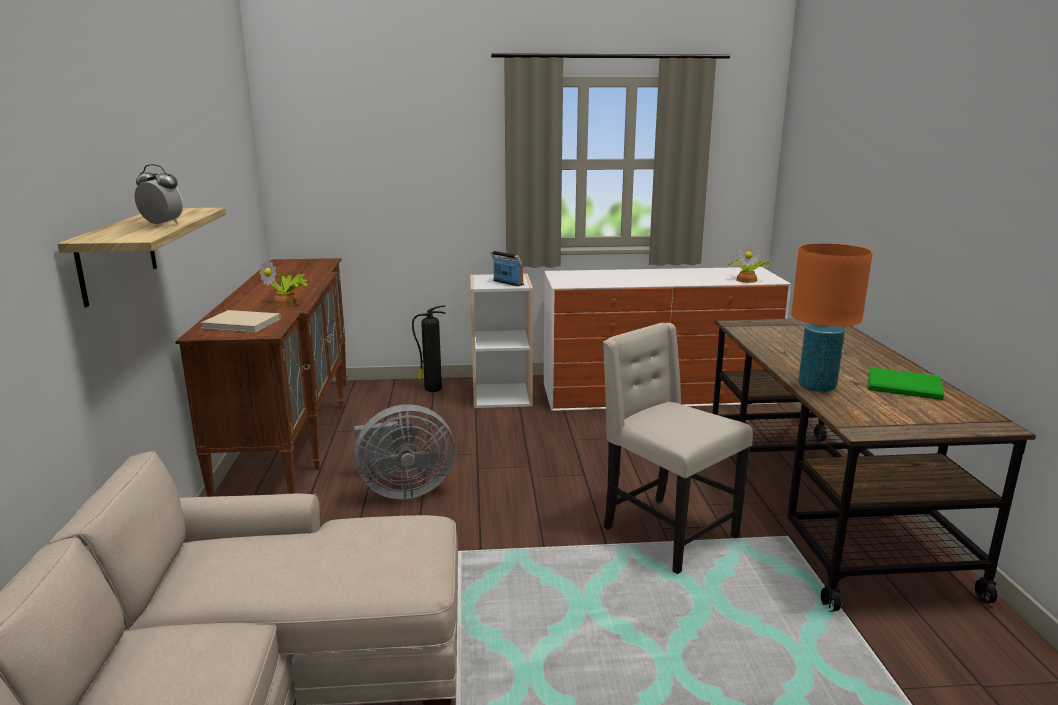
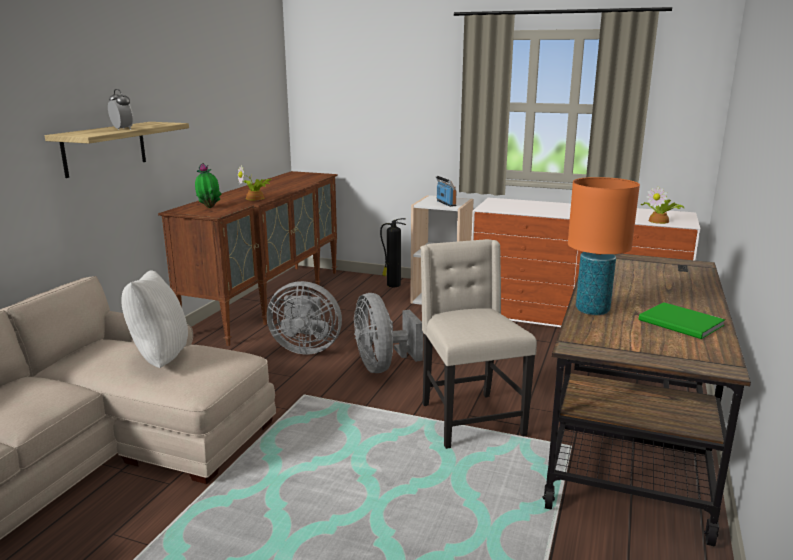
camera: 25 degrees right, 0 degrees up
(241, 323) = (209, 207): beige book -> potted plant
(319, 553) = (159, 359): none -> white pillow
(516, 492) = (382, 366): none -> grey fan

